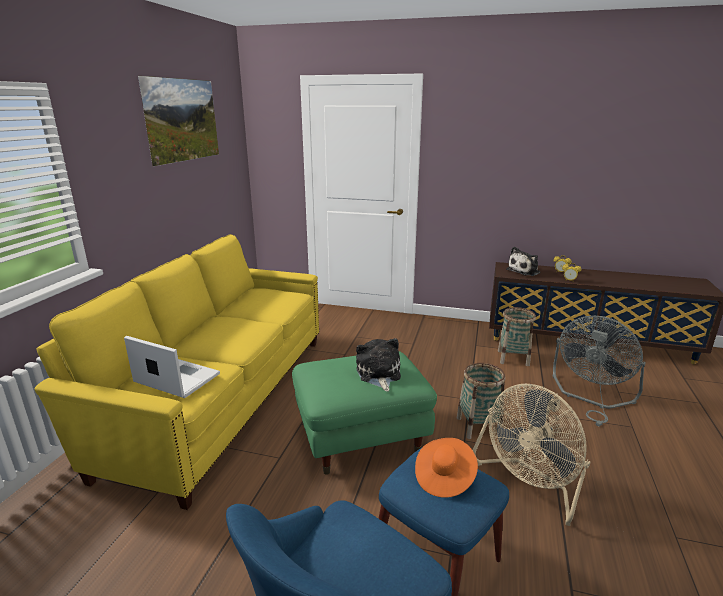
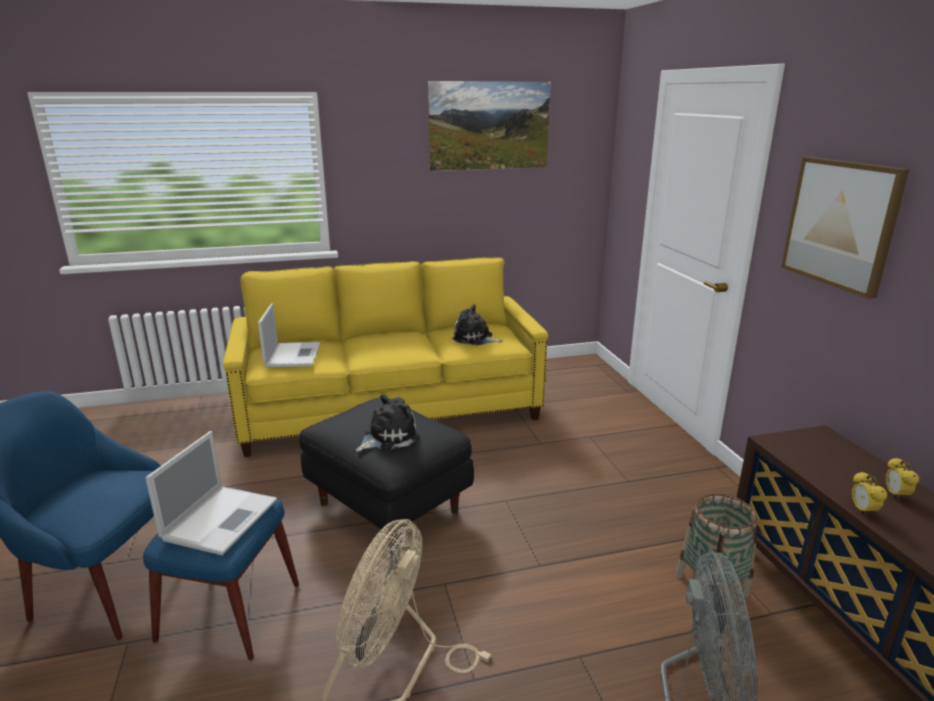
camera: 60 degrees right, 0 degrees up
(360, 440) = (387, 507): green ottoman -> black ottoman
(444, 478) = (221, 518): orange hat -> laptop
(478, 426) = (484, 589): basket -> none
(484, 158) = (841, 224): none -> picture
(524, 271) = (828, 457): plush toy -> plush toy (475, 339)

